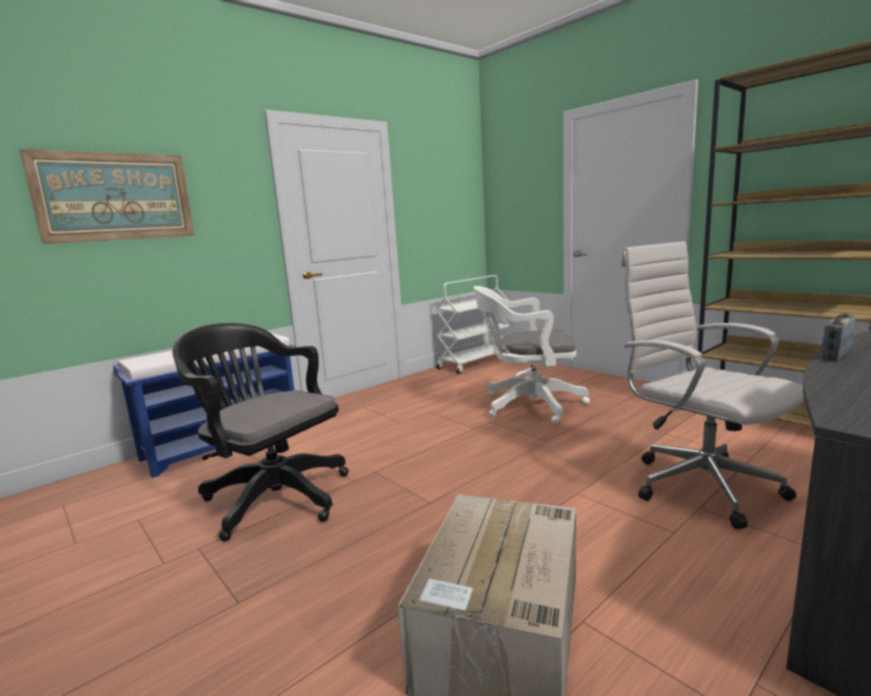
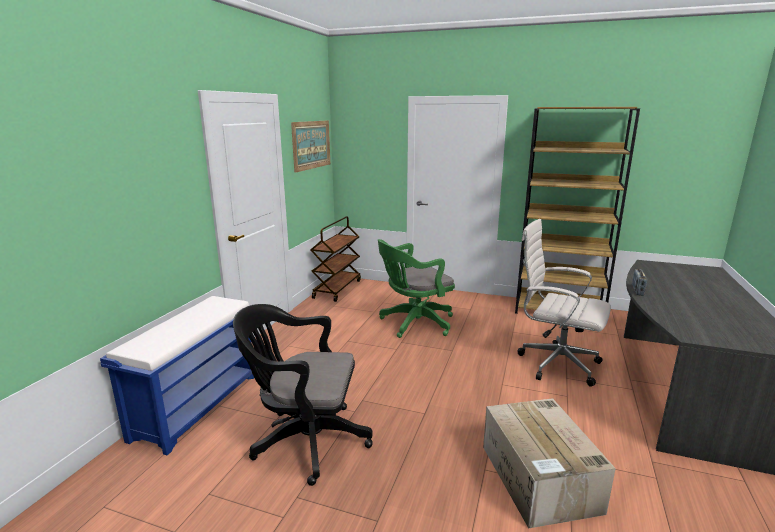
camera: 30 degrees left, 5 degrees up
(115, 197) = (91, 189): picture -> picture (311, 145)
(474, 362) = (337, 289): white cart -> brown cart
(527, 405) = (414, 323): white office chair -> green office chair

